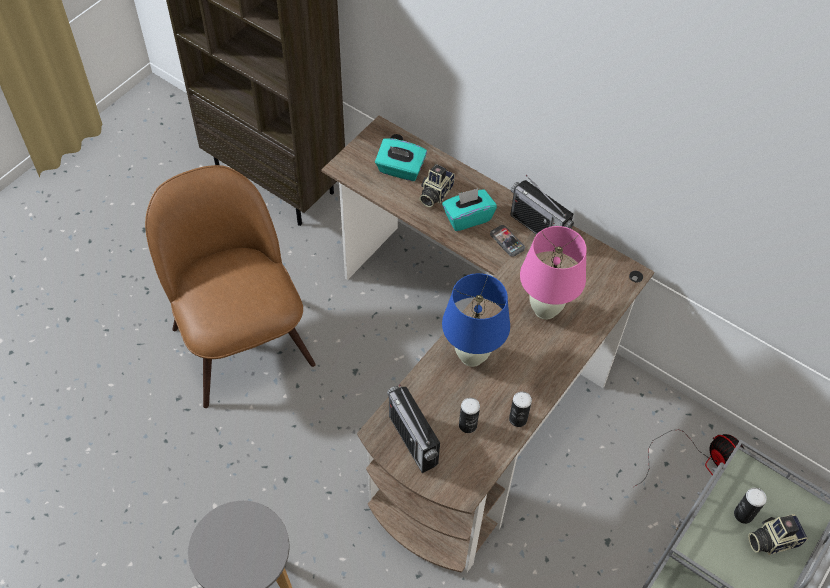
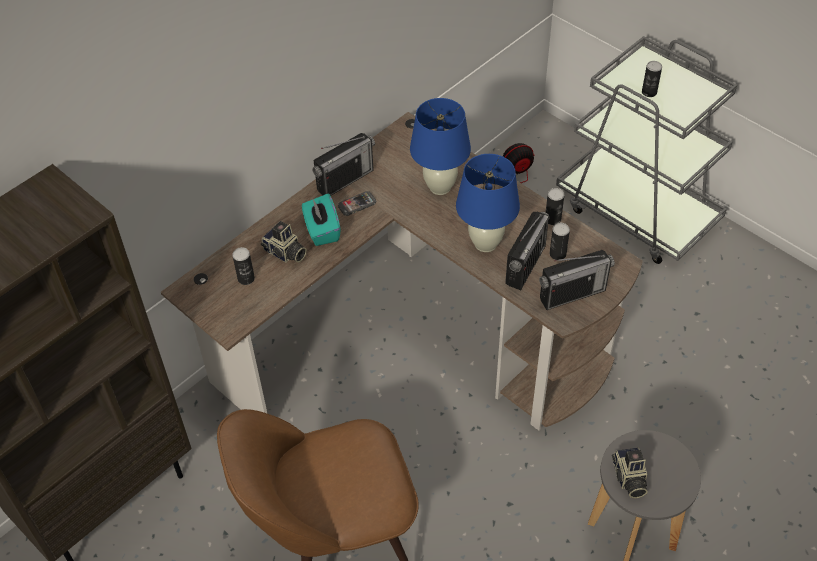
camera: 80 degrees left, 5 degrees down
(400, 170) = (246, 278): turquoise tissue box -> can
(448, 395) = (525, 265): none -> radio
(545, 310) = (440, 187): pink table lamp -> blue table lamp
(772, 539) = (668, 81): camera -> camera (628, 479)

